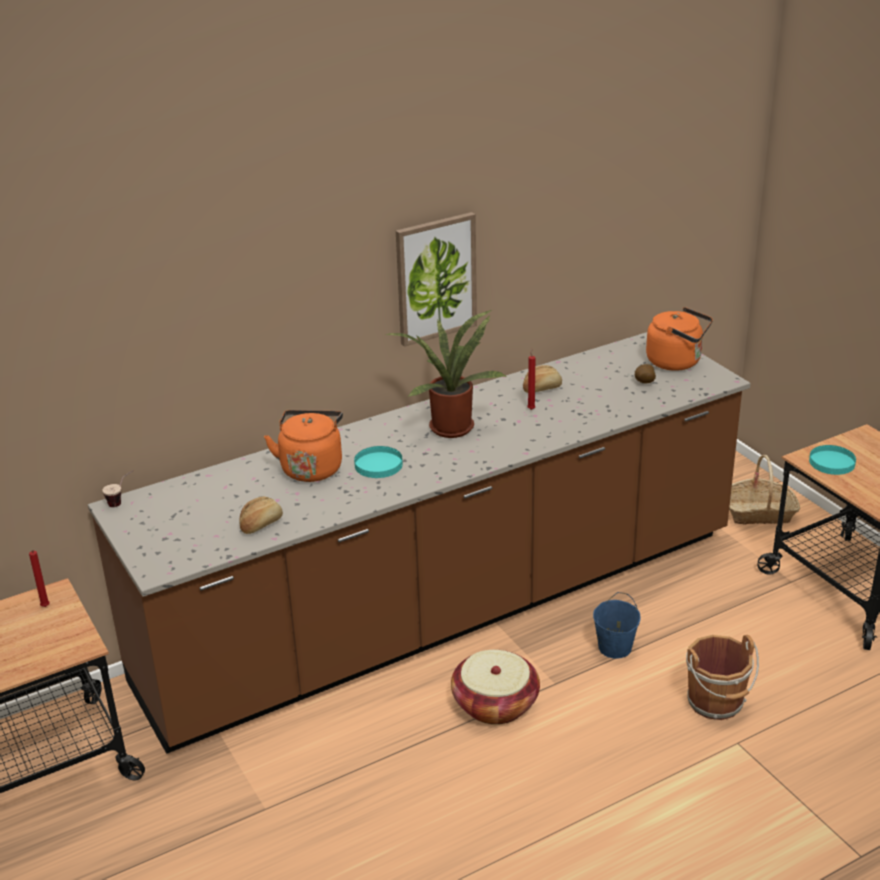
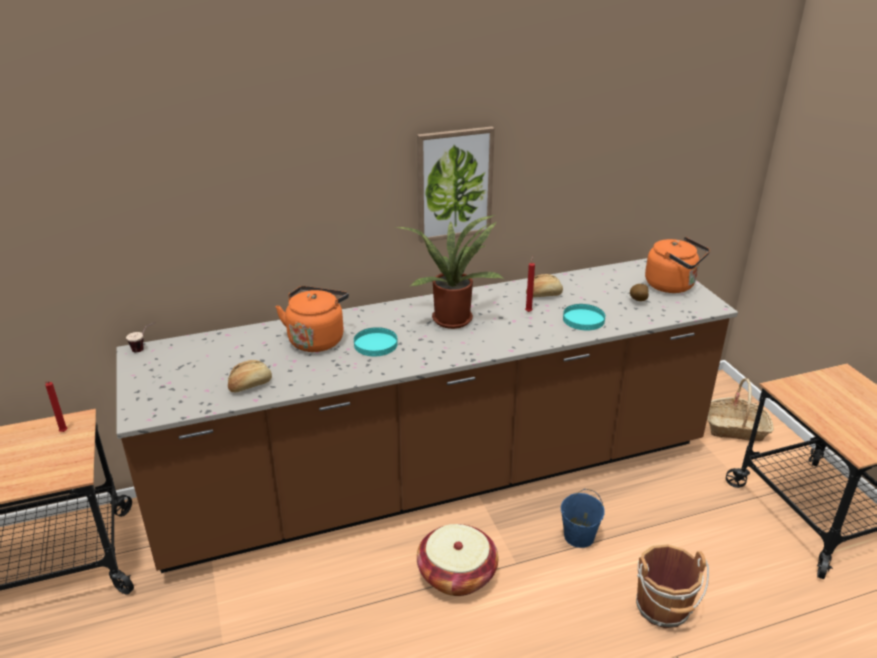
camera: 10 degrees right, 0 degrees up
(831, 462) = (807, 395): turquoise plate -> turquoise plate (583, 319)

